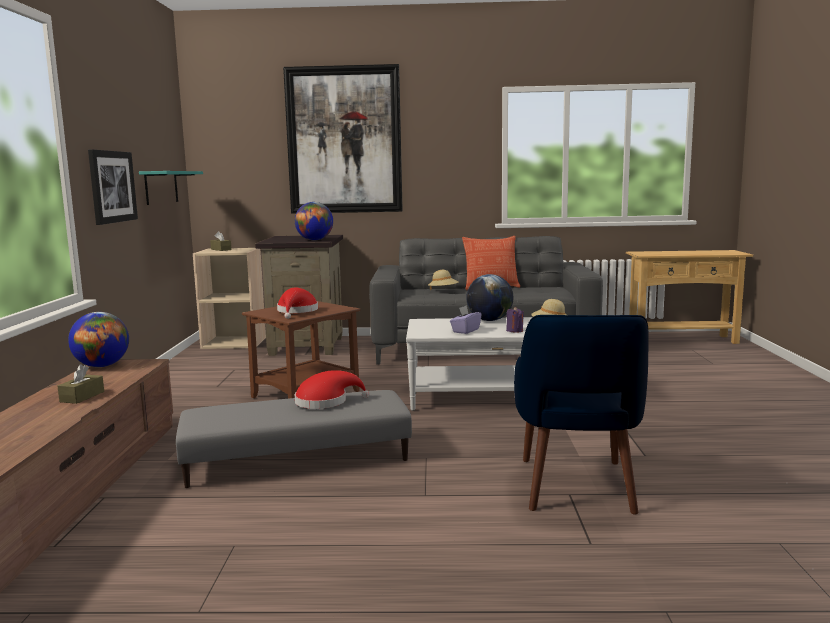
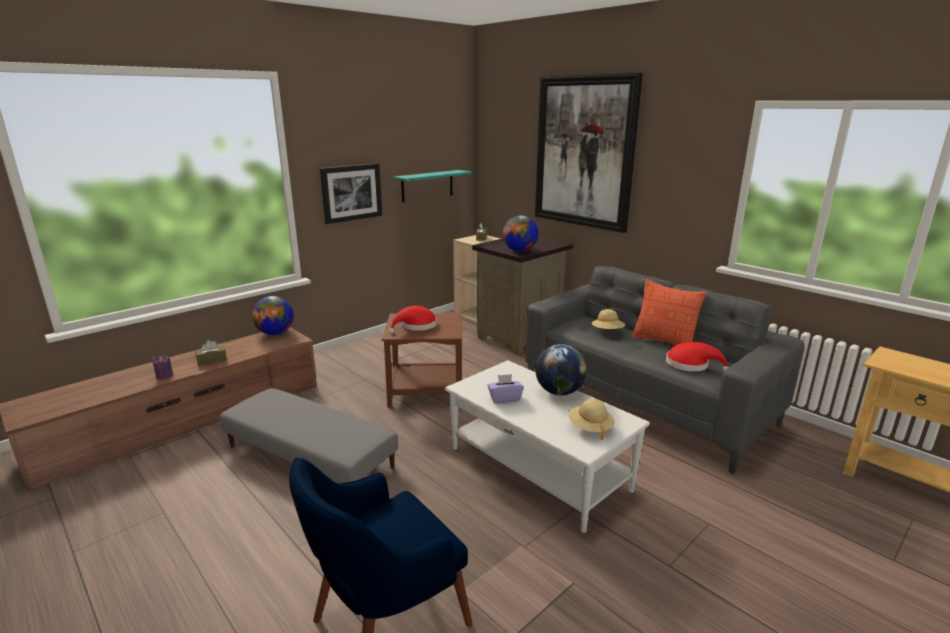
camera: 45 degrees right, 10 degrees up
(325, 402) = (329, 423): red hat -> red hat (690, 365)
(514, 330) = (542, 419): purple candle -> purple candle (164, 375)

